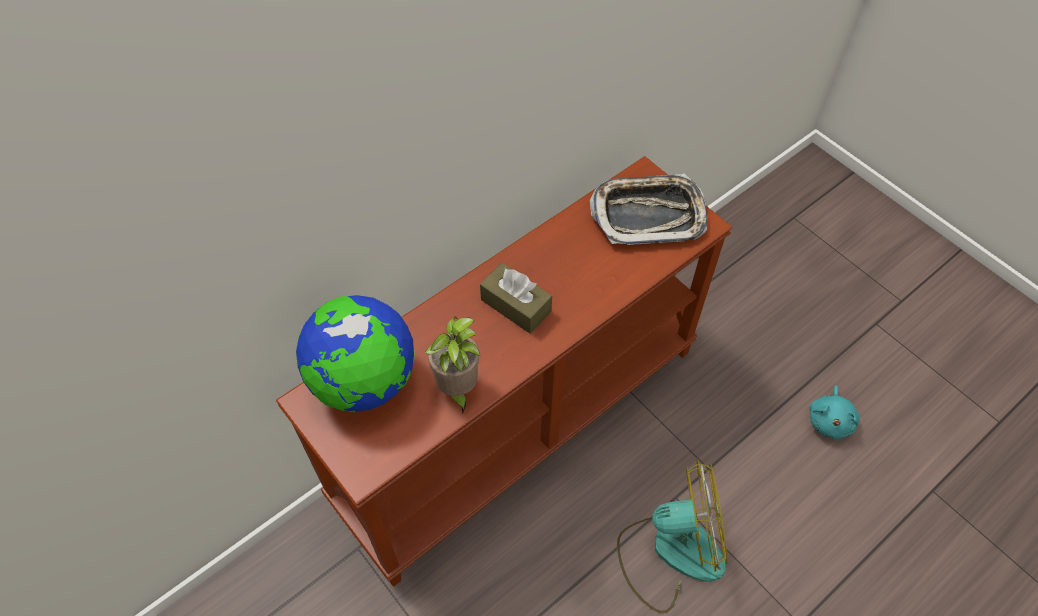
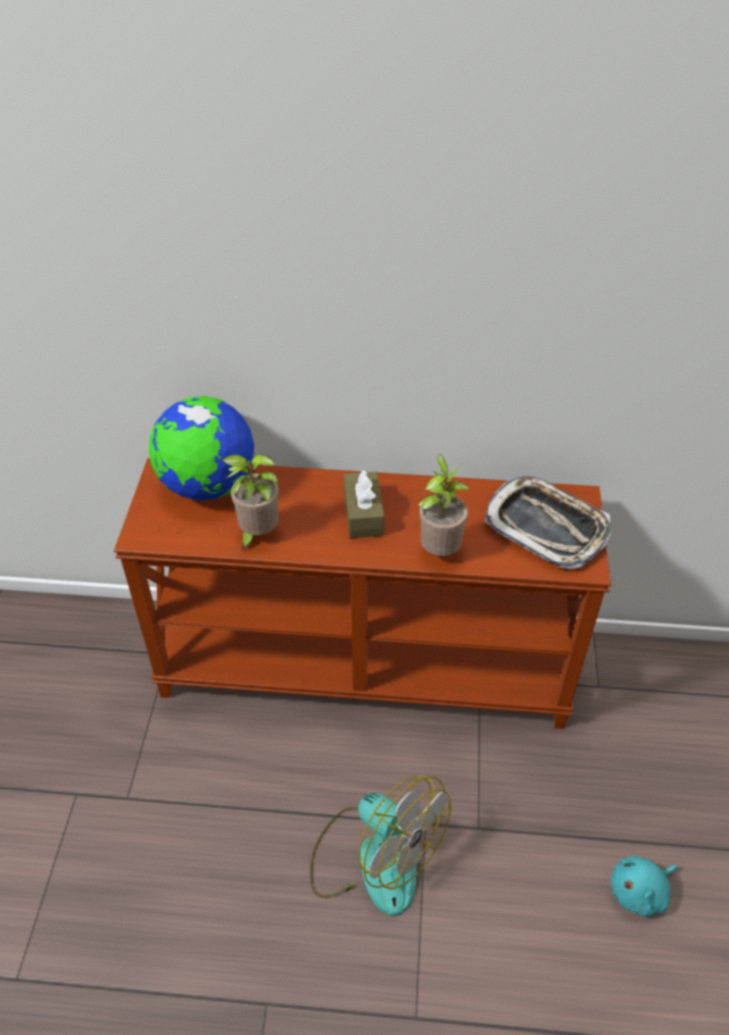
camera: 45 degrees right, 10 degrees down
(602, 290) = (439, 550): none -> potted plant

